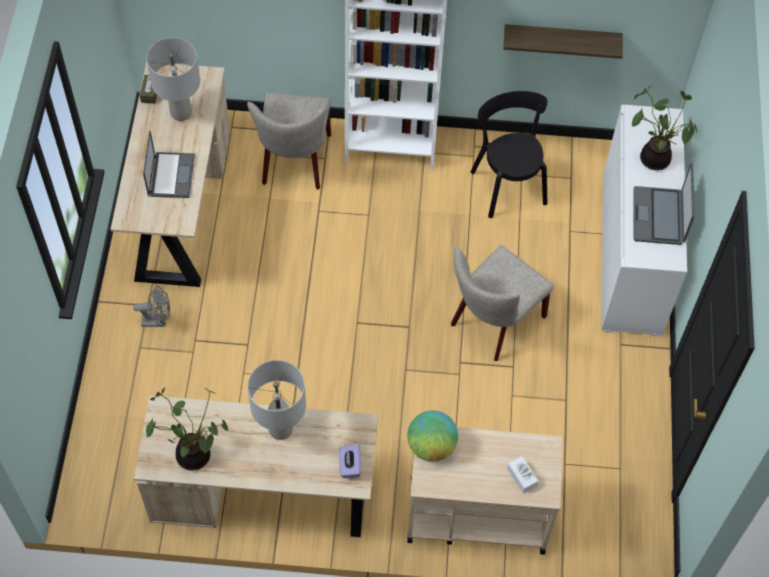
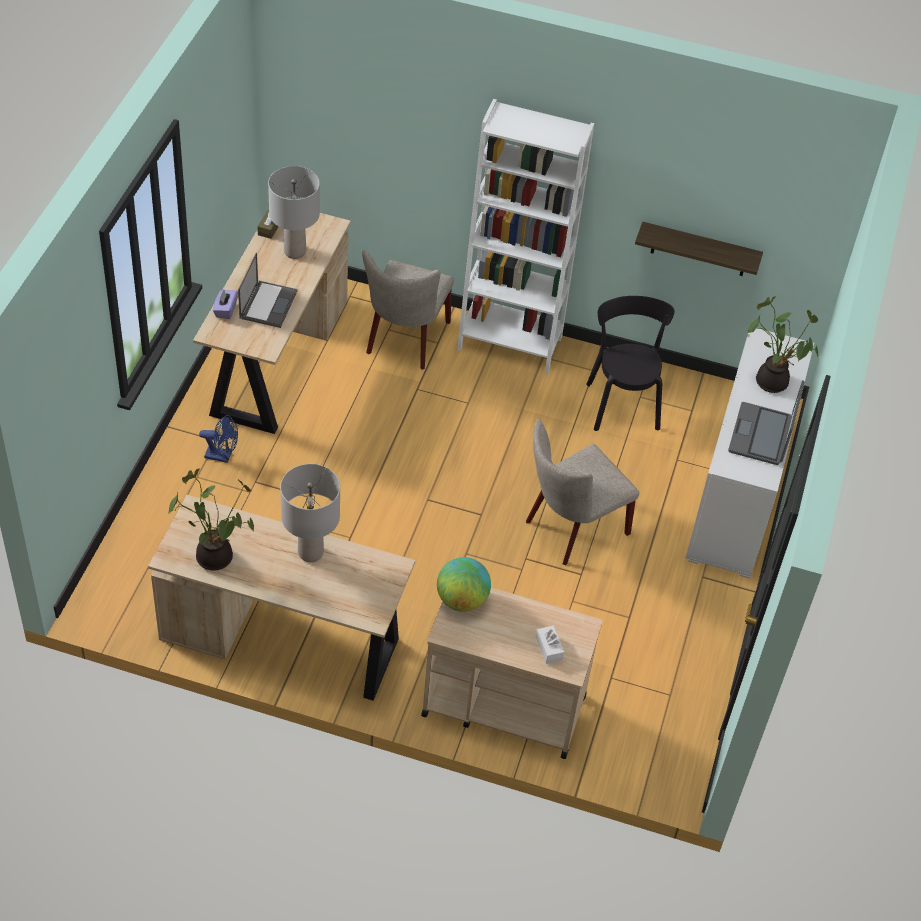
camera: 10 degrees right, 10 degrees down
(157, 321) = (222, 456): grey fan -> blue fan
(349, 466) = (372, 600): purple tissue box -> purple tissue box (225, 310)

